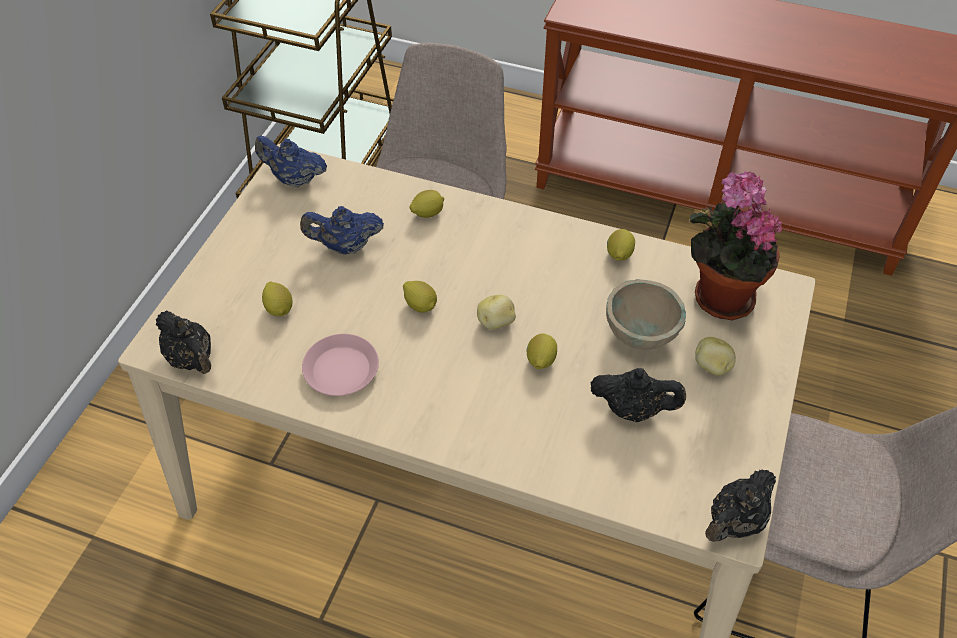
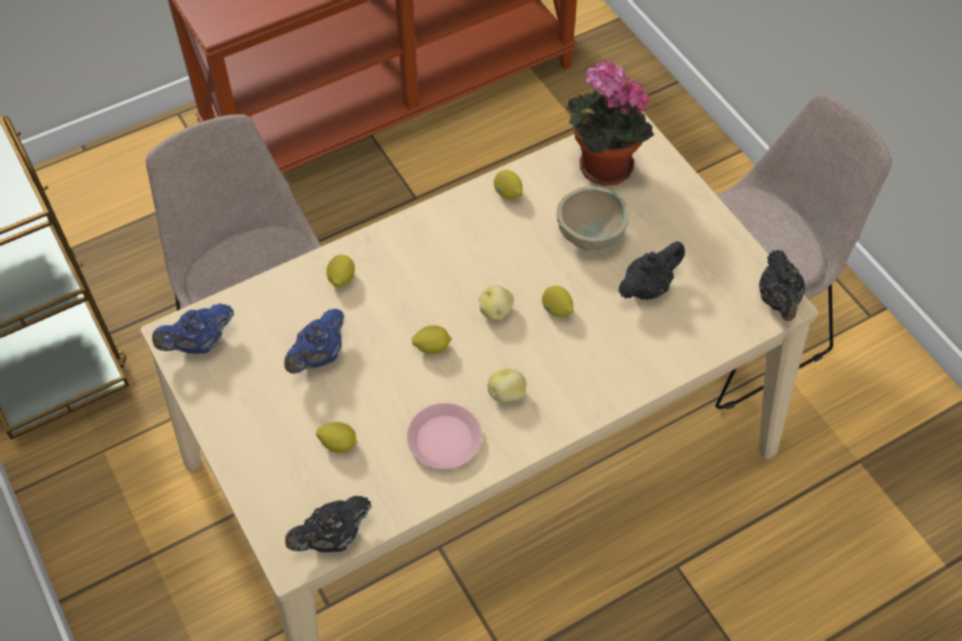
camera: 50 degrees left, 5 degrees up
(192, 359) = (332, 538): black teapot -> black teapot turned 150 degrees clockwise
(712, 366) = (654, 218): potato -> potato (507, 394)

